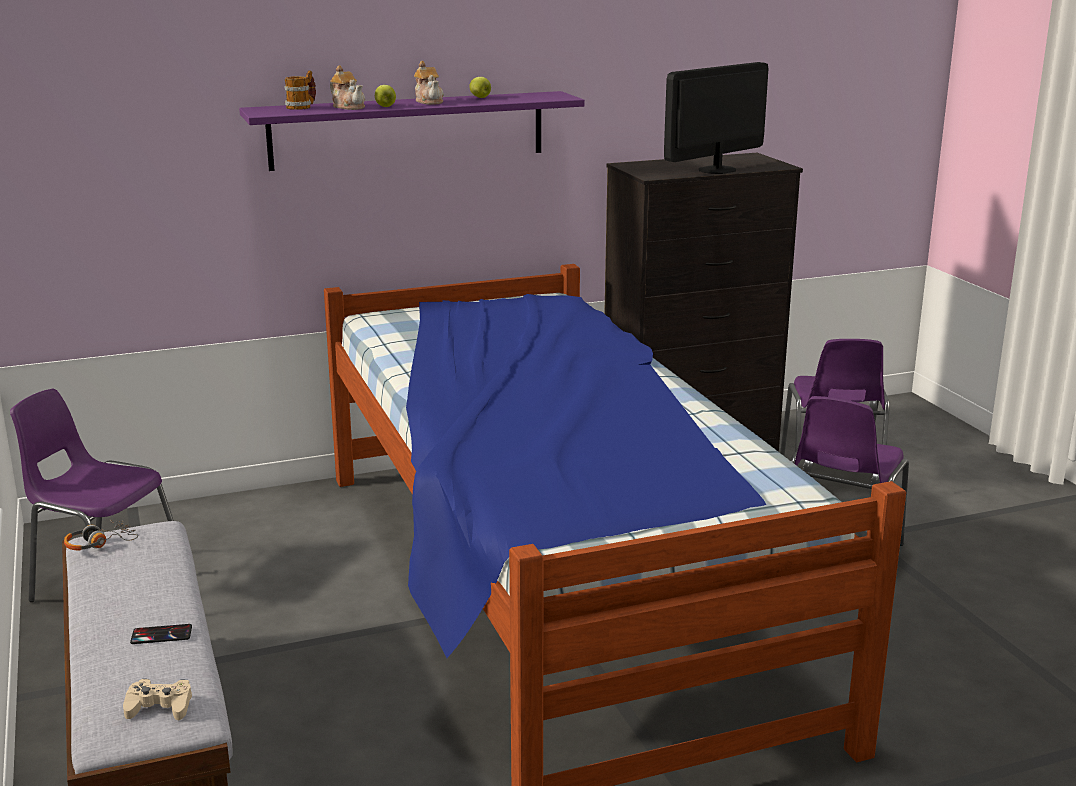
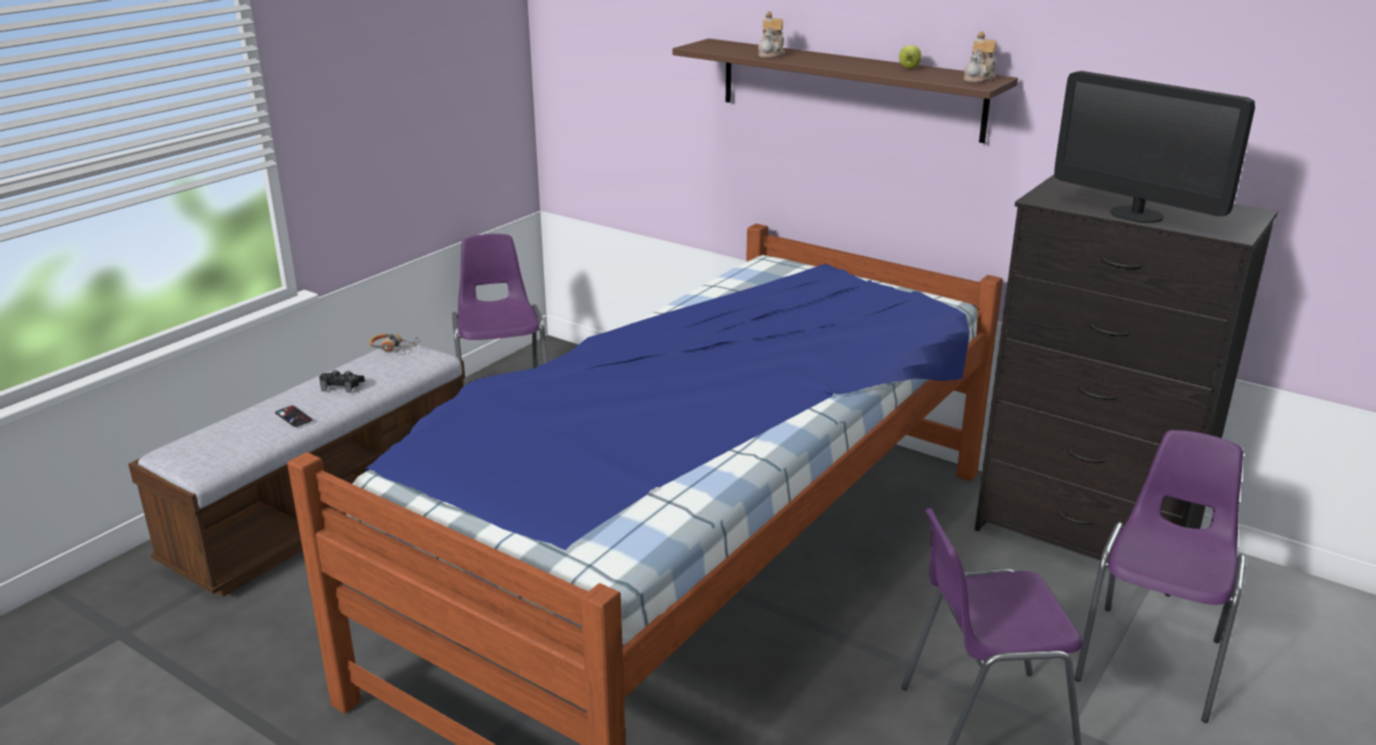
camera: 55 degrees right, 5 degrees up
(136, 591) = (342, 386): none -> black game controller
(160, 707) = (207, 453): beige game controller -> none
(302, 107) = (743, 47): mug -> none
(385, 106) = (796, 60): apple -> none
(408, 130) = (849, 89): purple shelf -> brown shelf
(429, 101) = (850, 62): teapot -> teapot (979, 78)
(717, 170) = (1136, 214): monitor -> monitor turned 150 degrees counterclockwise
(830, 482) = (1152, 659): purple chair -> purple chair turned 150 degrees clockwise

